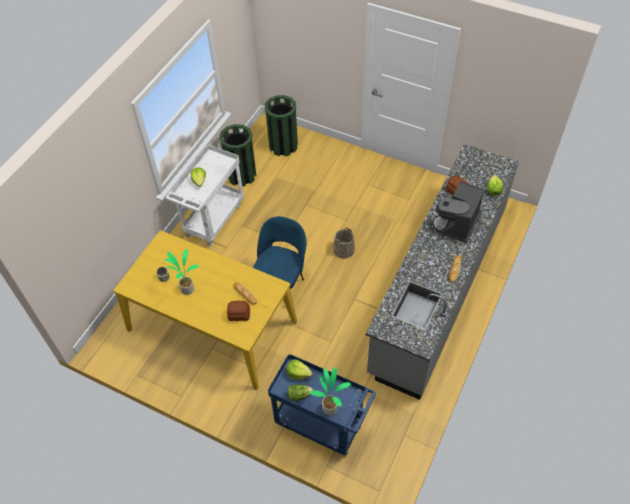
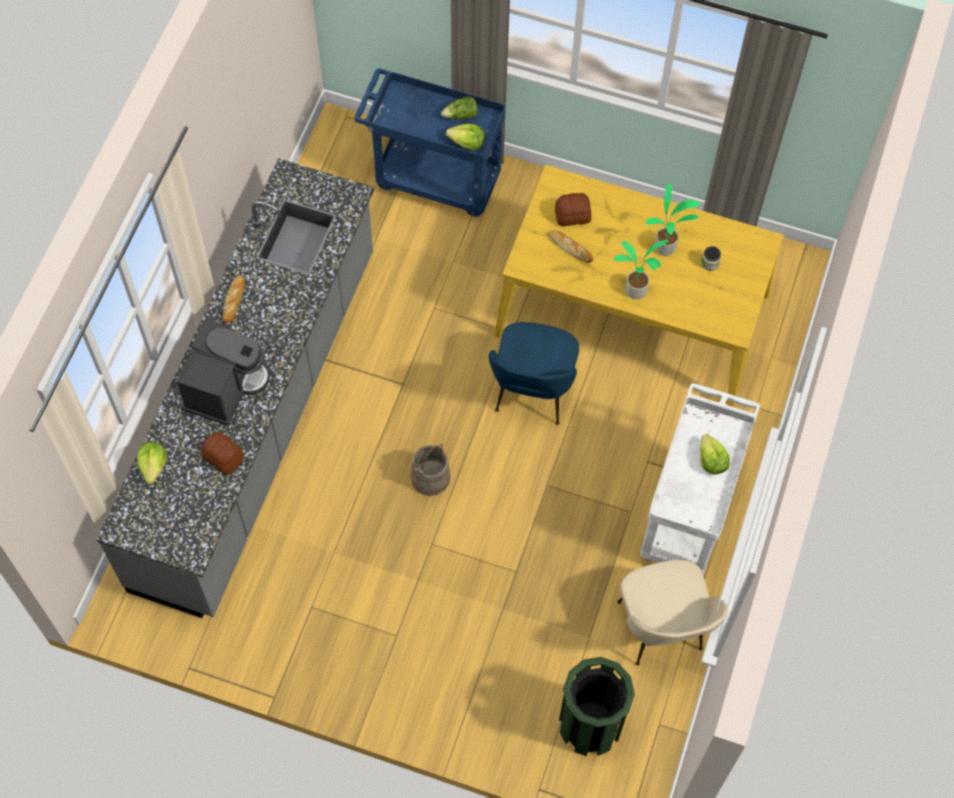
camera: 170 degrees right, 10 degrees up
(241, 175) = (661, 633): green trash can -> beige chair
(330, 407) = (415, 104): potted plant -> potted plant (635, 291)

